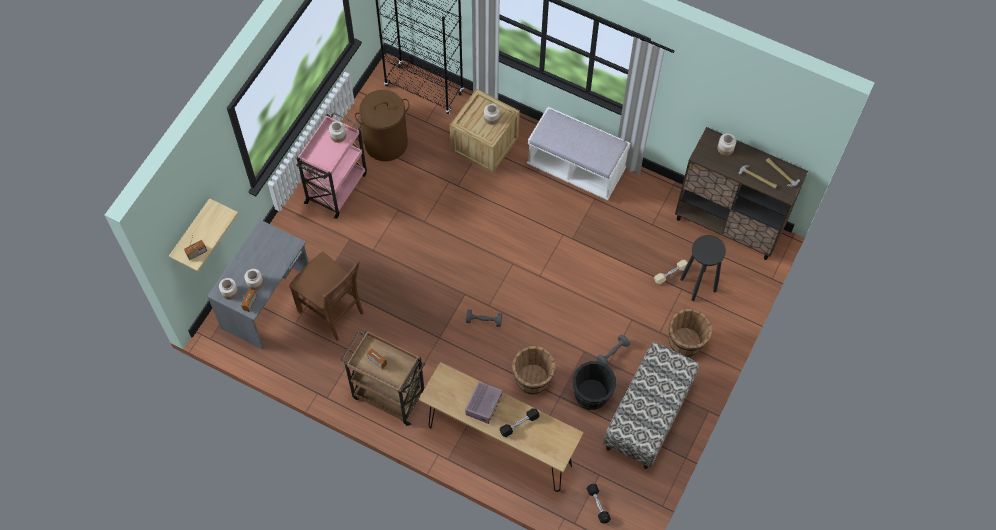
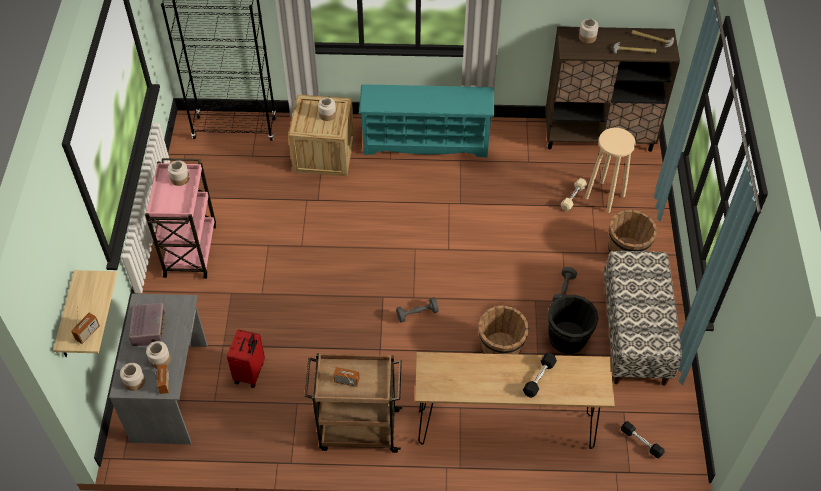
camera: 25 degrees left, 10 degrees down
(332, 312) = (250, 373): brown chair -> red suitcase
(386, 143) = (221, 189): brown laundry basket -> none
(484, 405) = (490, 375): radio -> radio (149, 329)
(576, 168) = (426, 141): white bench -> turquoise shoe rack
(697, 285) = (604, 197): black stool -> beige stool

